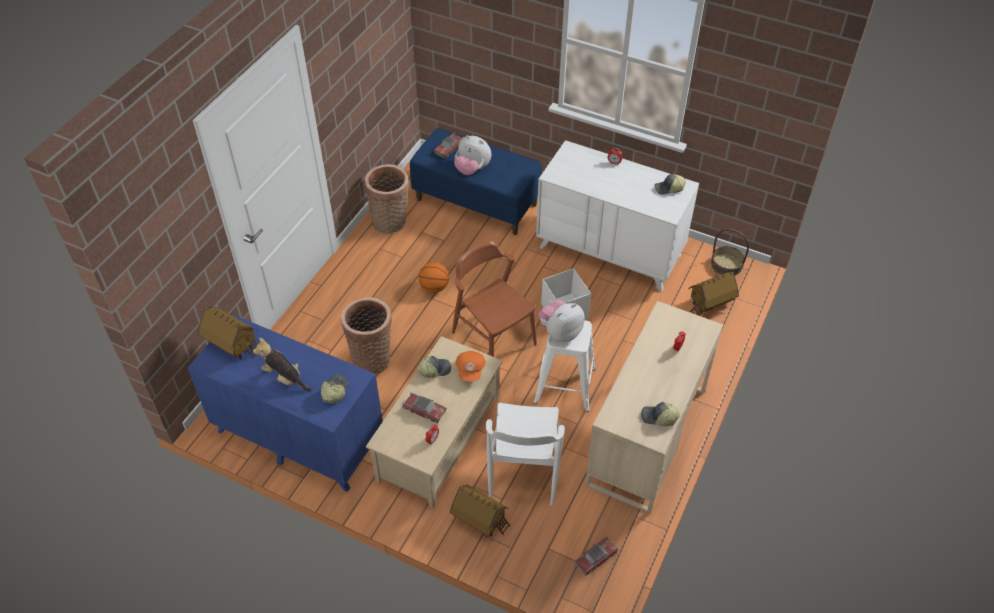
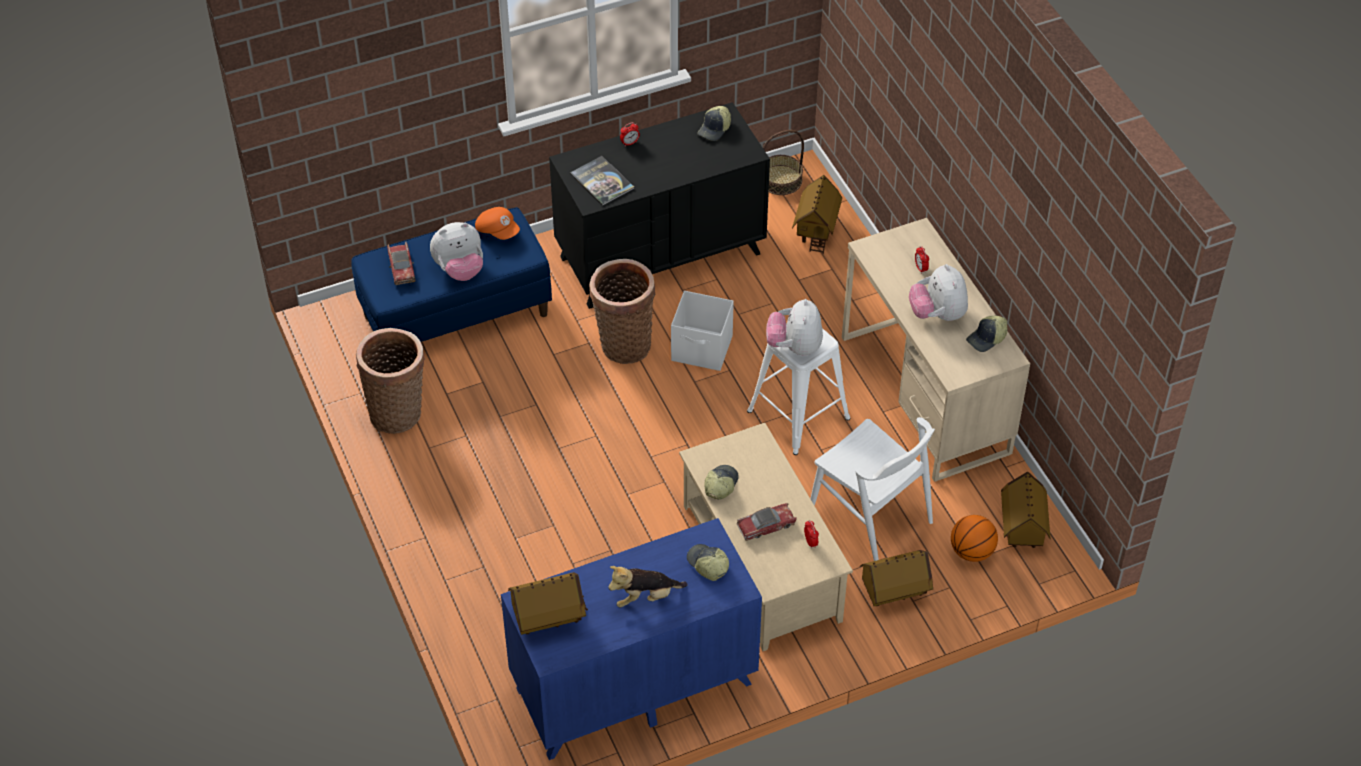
camera: 50 degrees left, 0 degrees up
(372, 358) = (589, 554): basket -> basket (623, 343)
(434, 287) = (545, 436): basketball -> basketball (971, 552)
(471, 370) = (752, 455): orange cap -> orange cap (498, 231)
(493, 338) = (674, 431): brown chair -> none
(572, 170) = (602, 181): none -> book
(596, 558) = (1021, 529): toy car -> toy house
(610, 251) = (661, 255): white dresser -> black dresser
(650, 379) = (937, 314): none -> plush toy

